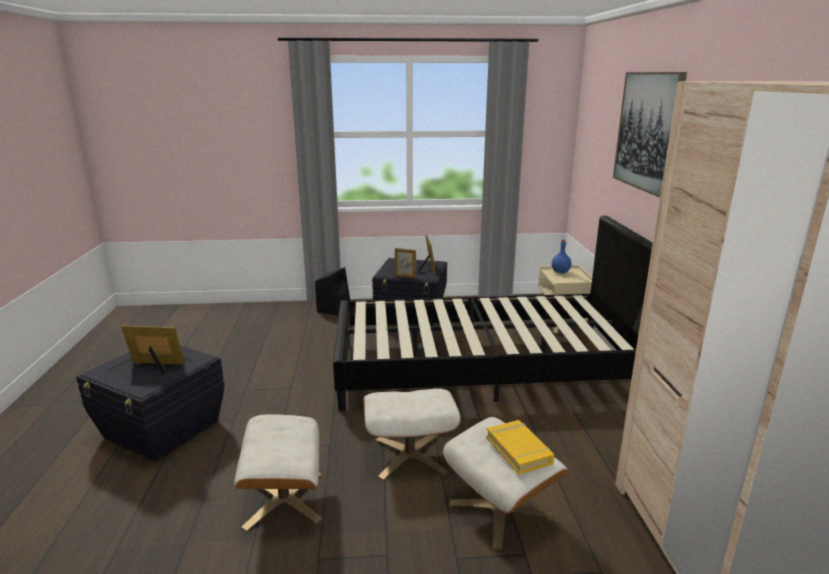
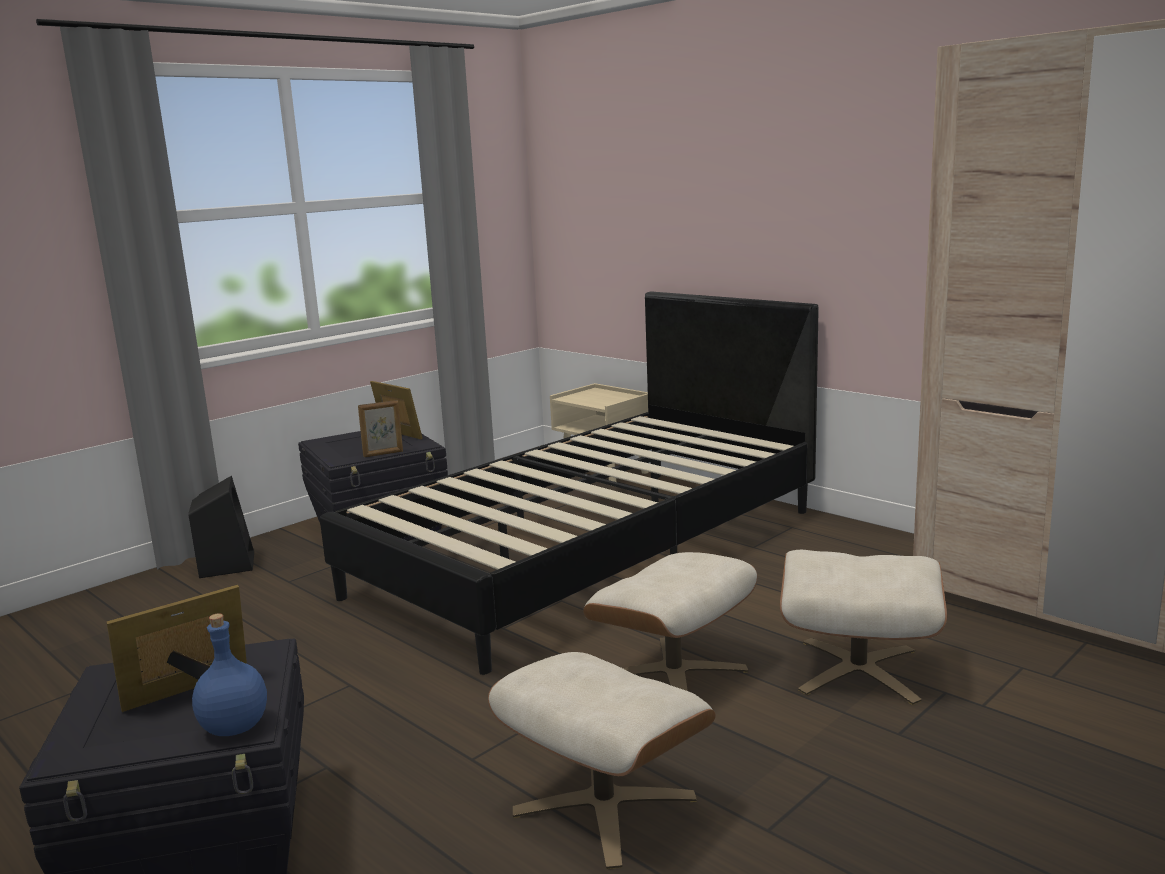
camera: 40 degrees left, 5 degrees down
(519, 450) = (881, 562): yellow book -> none
(560, 272) = (583, 396): blue bottle -> blue bottle (233, 727)
(647, 131) = (715, 157): picture -> none

